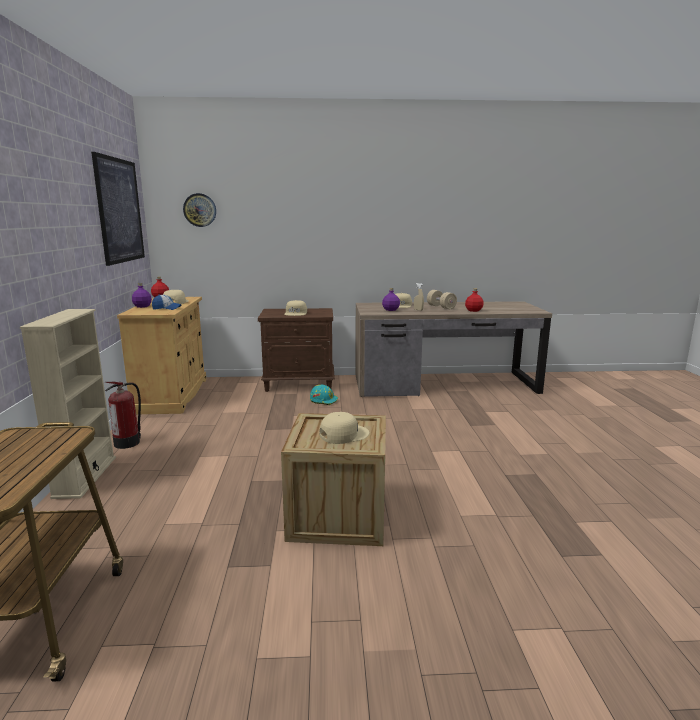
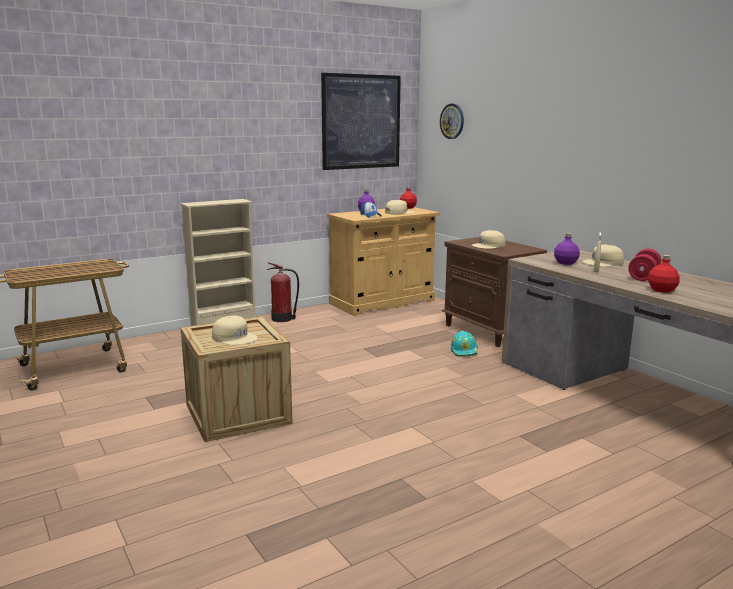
camera: 60 degrees right, 0 degrees up
(441, 307) = (643, 276): beige dumbbell -> red dumbbell

